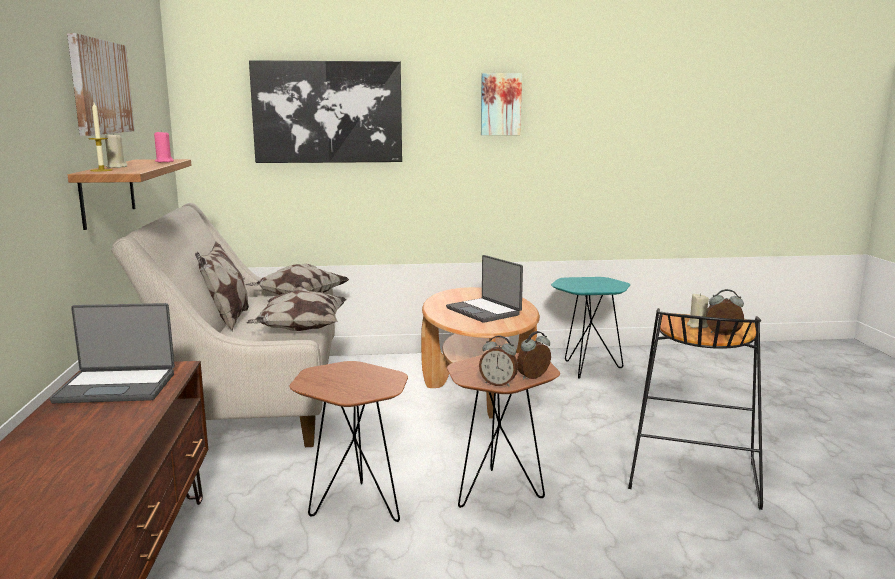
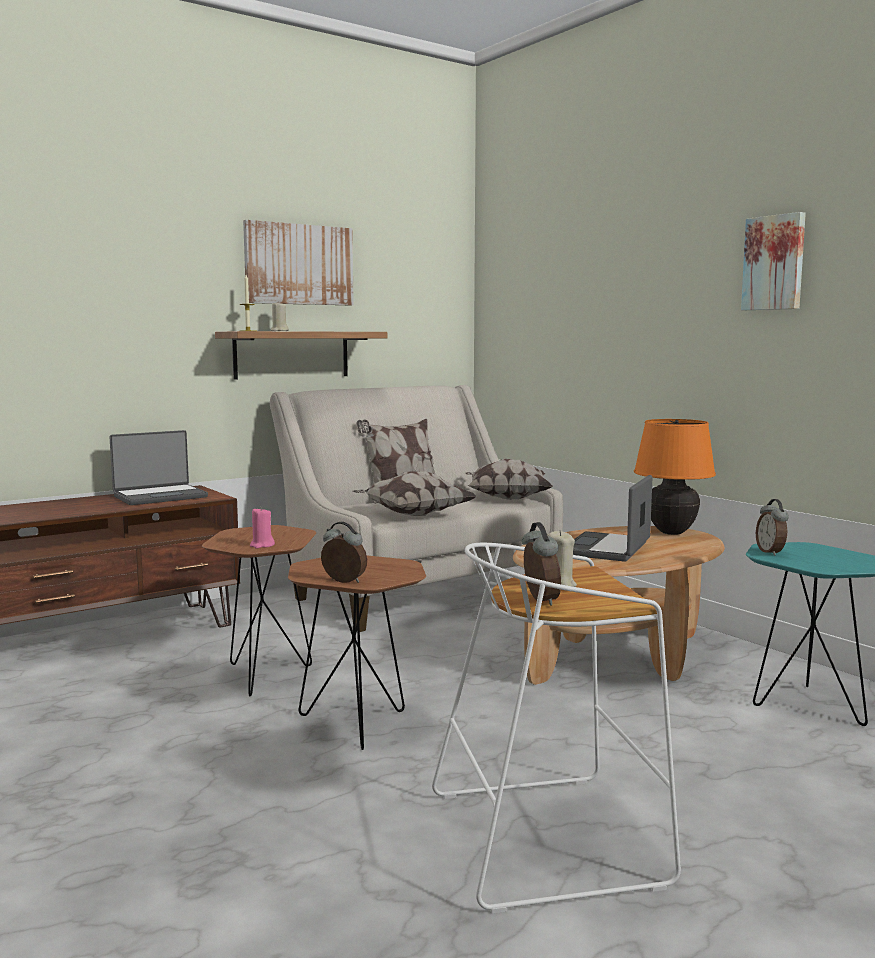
camera: 60 degrees right, 5 degrees down
(117, 387) = (160, 496): laptop -> laptop turned 90 degrees counterclockwise
(164, 161) = (344, 331): pink candle -> pink candle (262, 545)
(327, 112) = (586, 287): picture -> none
(466, 292) = (672, 532): none -> orange table lamp
(498, 384) = (307, 574): alarm clock -> alarm clock (771, 552)
(691, 472) = (549, 837): black stool -> white stool

